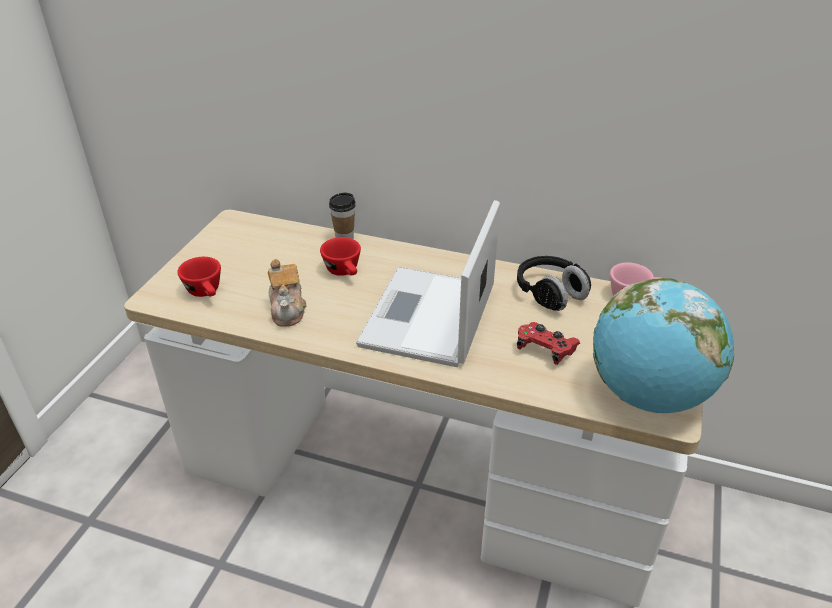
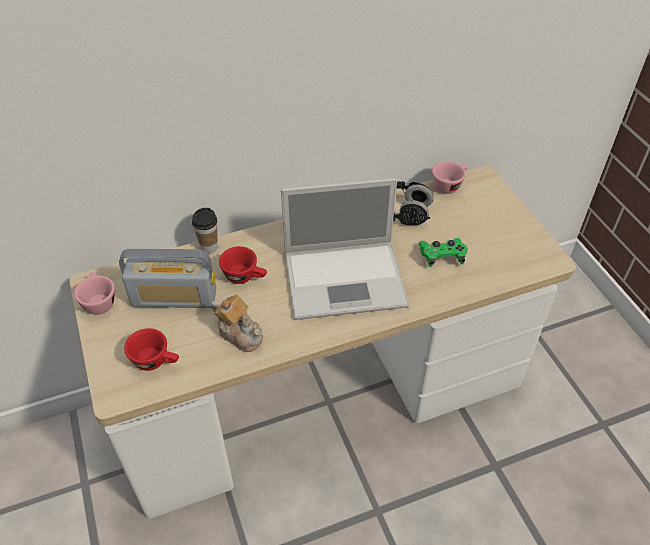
camera: 40 degrees left, 10 degrees up
(221, 234) = (98, 301): none -> pink cup
(273, 258) = (174, 298): none -> radio
(428, 318) = (347, 278): laptop -> laptop turned 75 degrees counterclockwise
(545, 350) = (442, 257): red game controller -> green game controller
(648, 395) = (525, 252): globe -> none

